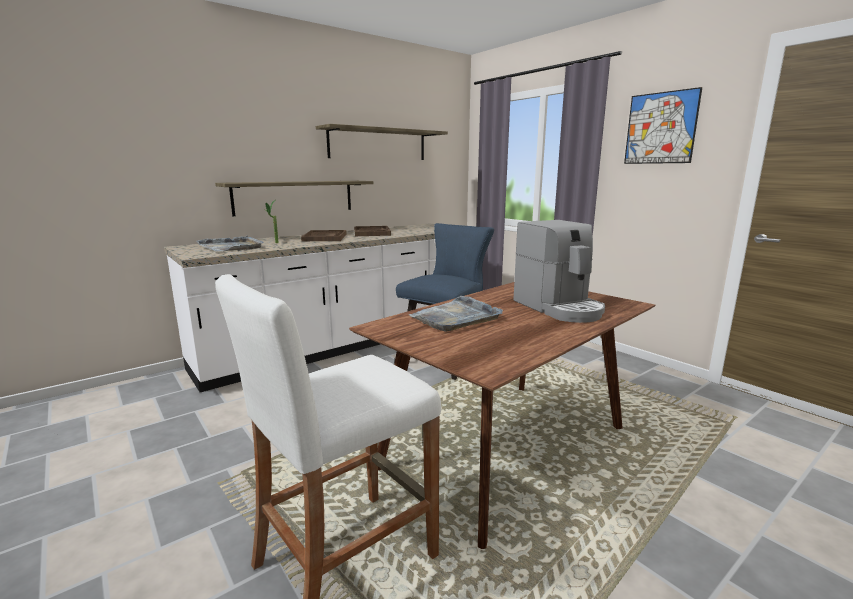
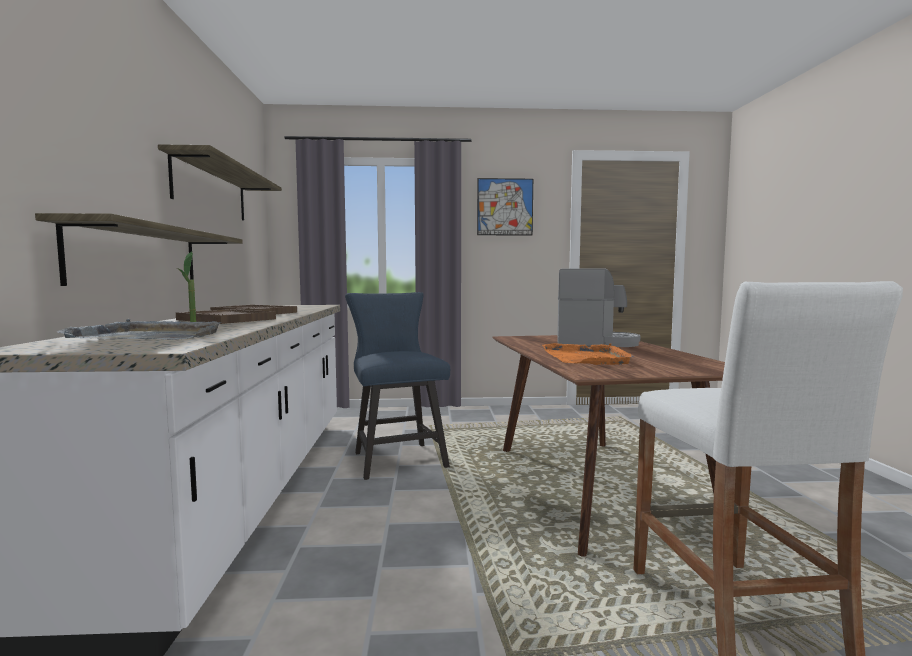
camera: 55 degrees left, 10 degrees down
(456, 317) = (587, 358): grey tray -> orange tray

